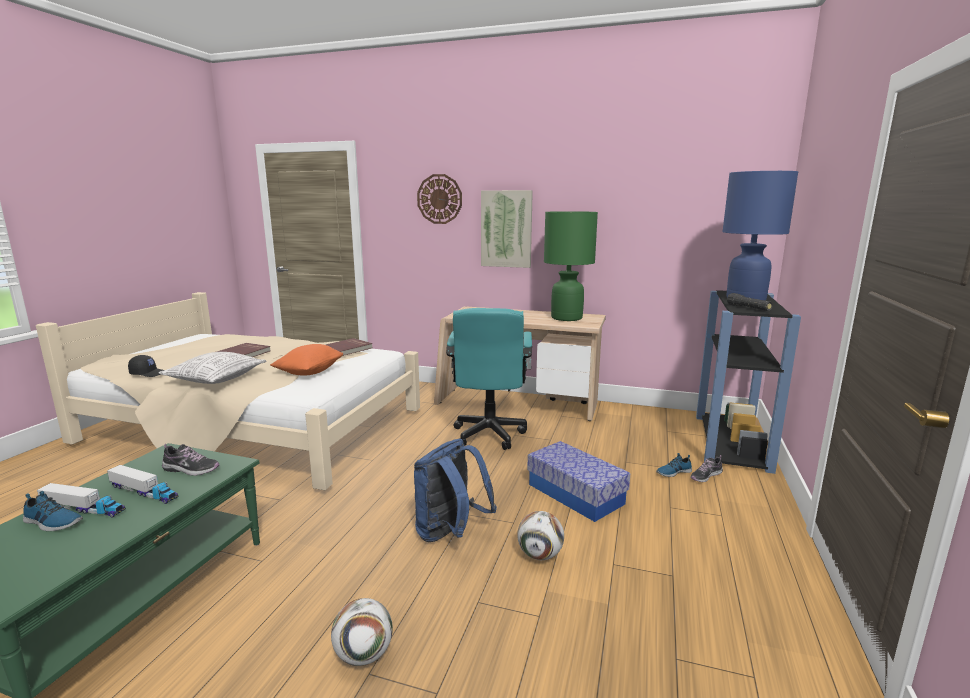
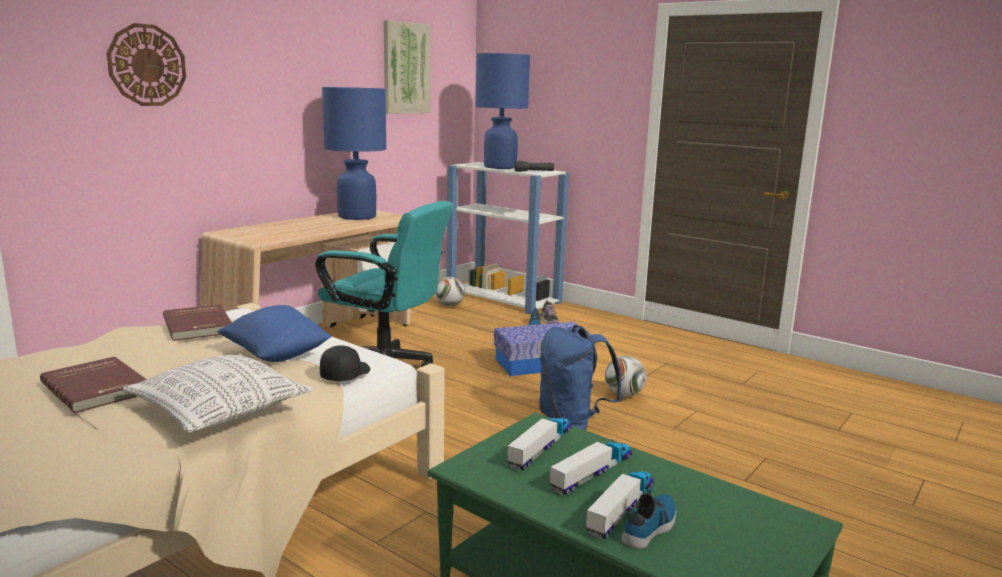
camera: 70 degrees left, 0 degrees up
(149, 373) = (73, 472): black cap -> black cap (345, 374)
(191, 469) = (540, 448): shoe -> toy truck
(309, 372) = (276, 355): orange pillow -> blue pillow
(363, 655) = (724, 480): football -> football (449, 305)
(506, 229) = (250, 111): picture -> picture (406, 68)
(566, 318) = (356, 216): green table lamp -> blue table lamp
(730, 442) = (503, 298): black bookcase -> white bookcase

